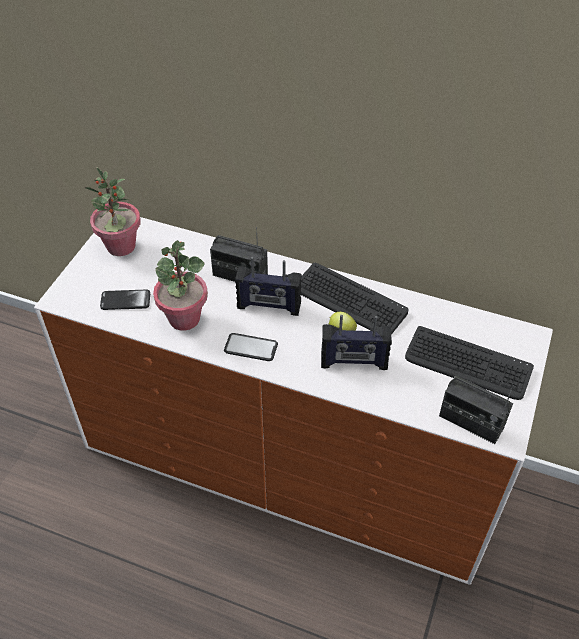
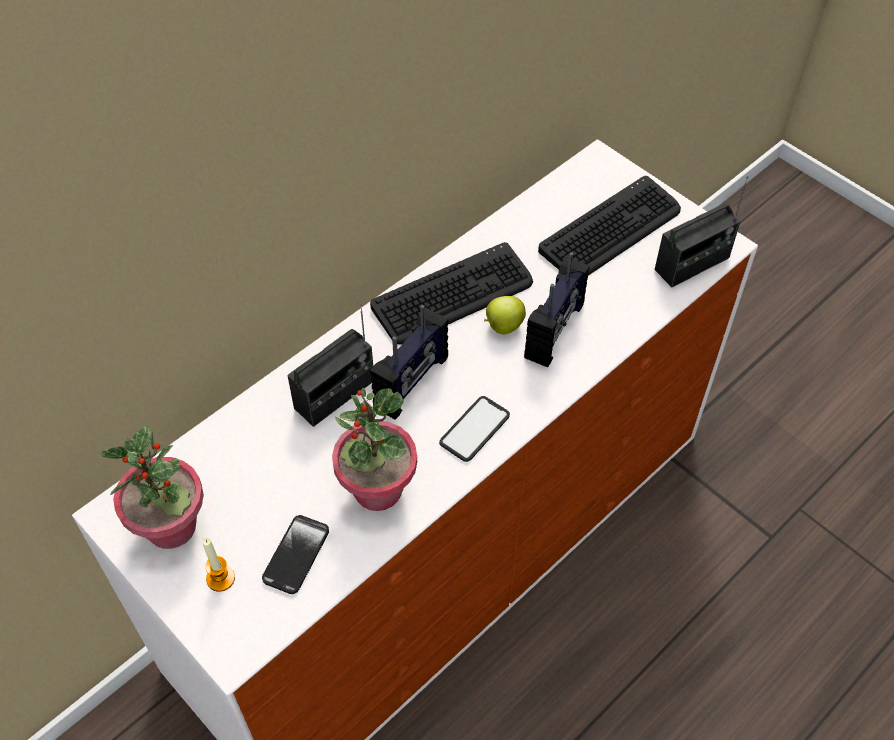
camera: 65 degrees left, 5 degrees up
(98, 277) = (220, 578): none -> candle

